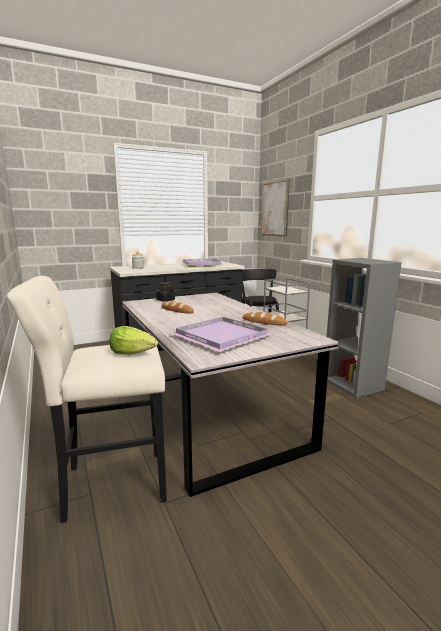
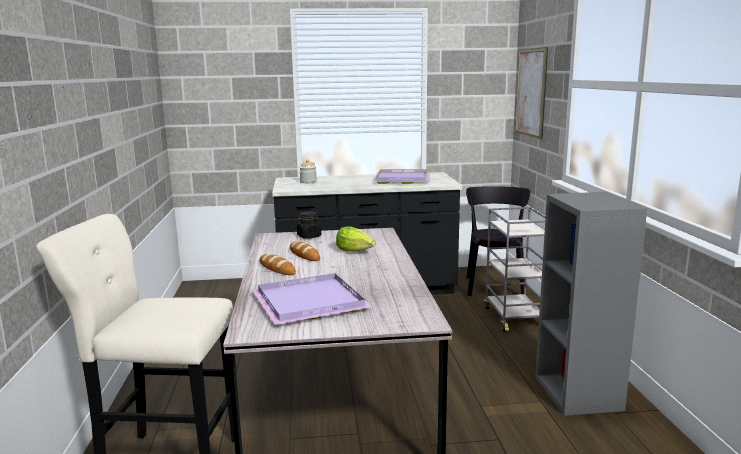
camera: 20 degrees right, 0 degrees up
(133, 353) = (186, 312): lettuce -> lettuce (355, 251)
(264, 322) = (392, 286): bread -> bread (277, 268)

